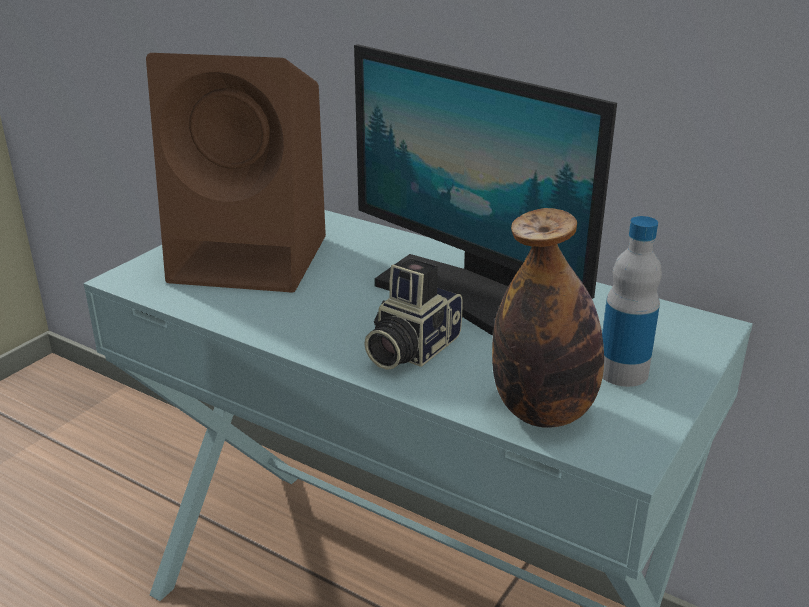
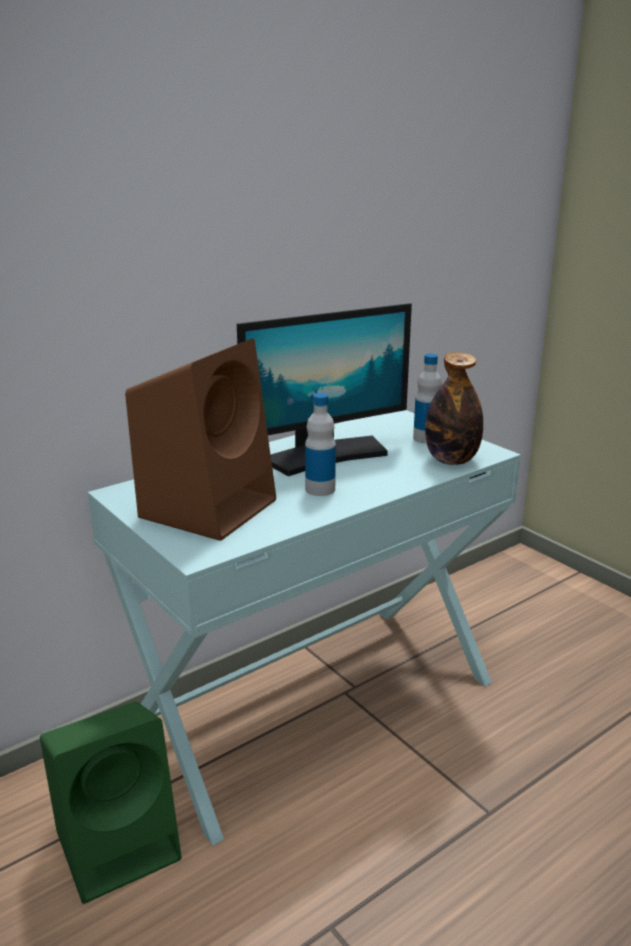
camera: 70 degrees left, 5 degrees down
(142, 526) = (121, 843): none -> green speaker
(344, 315) = (320, 489): none -> bottle
(409, 349) = (373, 478): camera -> none

